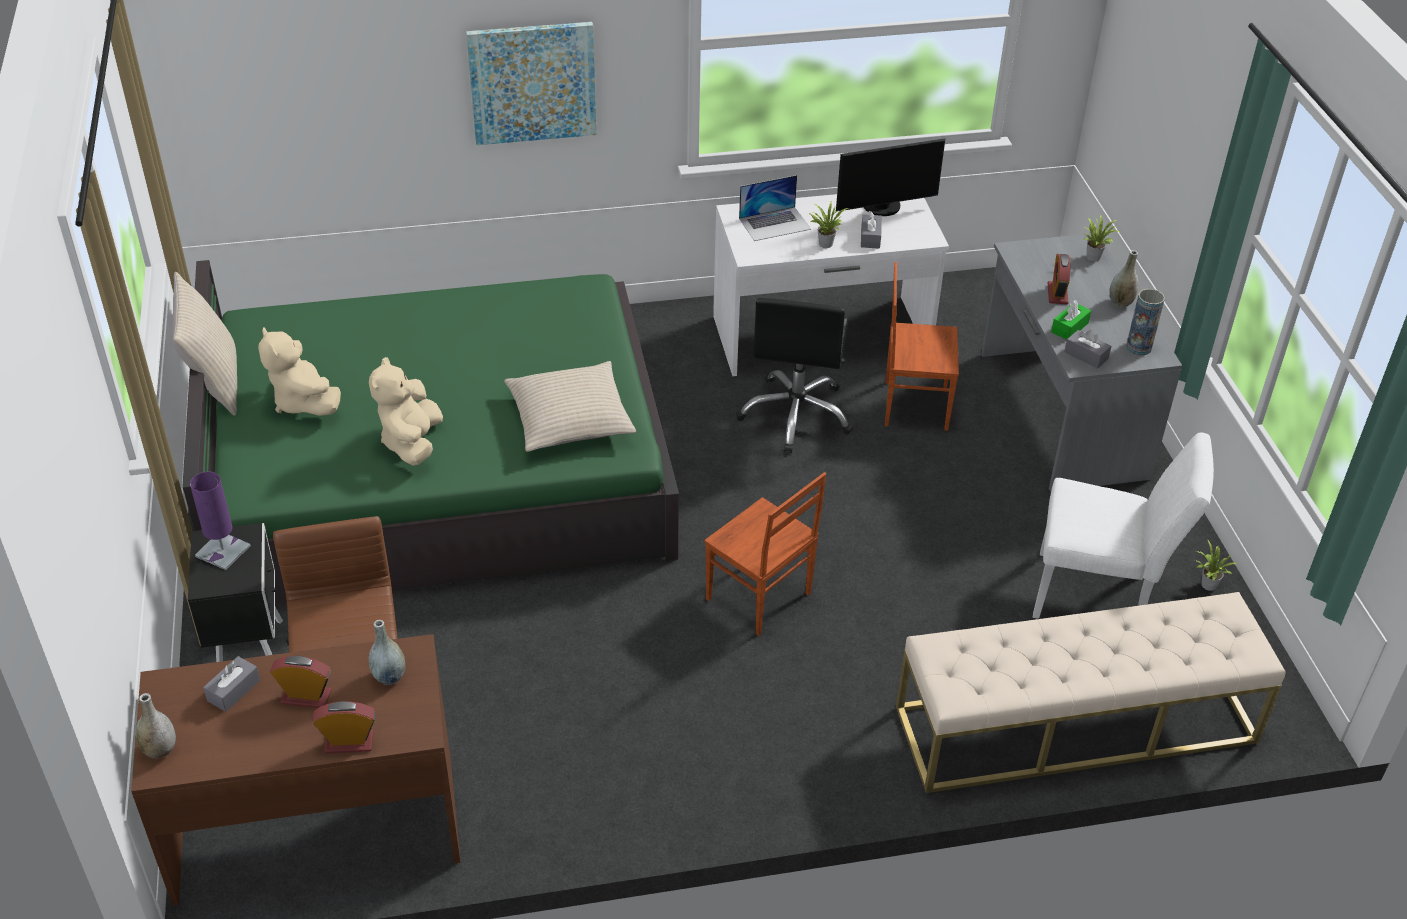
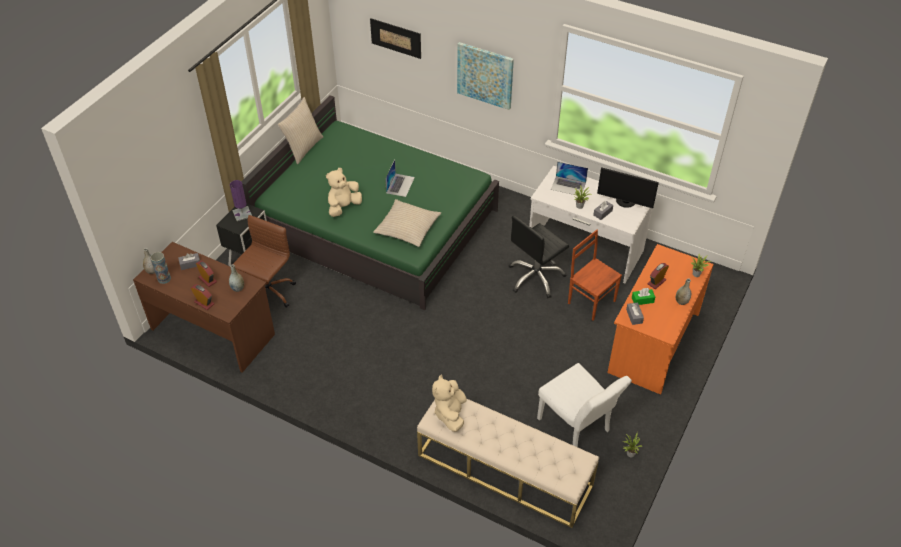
camera: 40 degrees right, 5 degrees up
(303, 402) = (324, 171): beige plush toy -> beige plush toy (450, 413)
(312, 79) = (396, 38): none -> picture
(476, 358) = (400, 185): none -> laptop
(759, 598) = (438, 343): brown chair -> none
(1060, 414) = (653, 342): grey desk -> orange desk
(1138, 347) = (663, 326): vase -> vase (164, 279)

